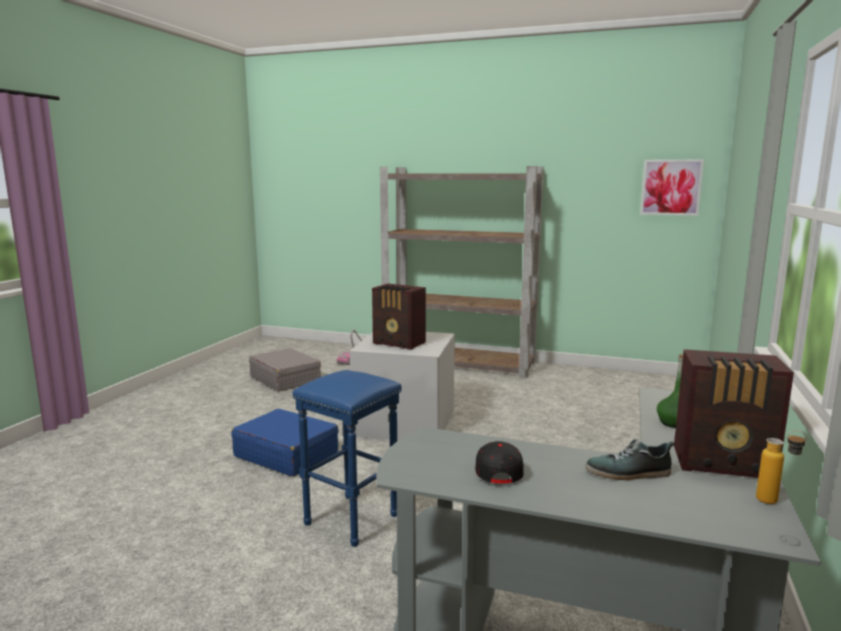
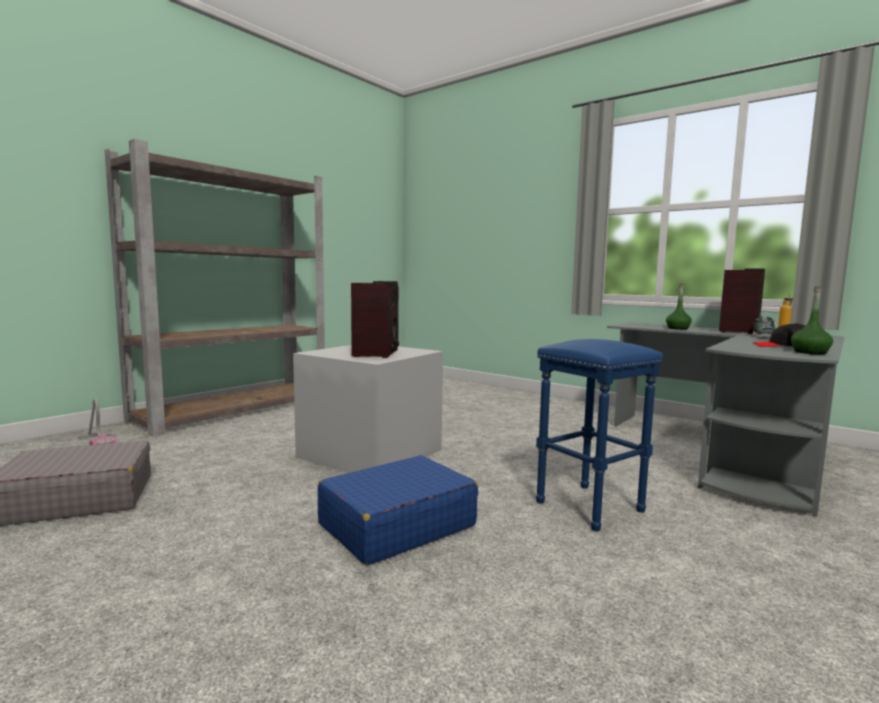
camera: 70 degrees left, 5 degrees down
(399, 343) = (377, 353): radio -> radio turned 45 degrees counterclockwise
(440, 477) = (809, 352): none -> green bottle
(671, 187) = (375, 217): picture -> none

